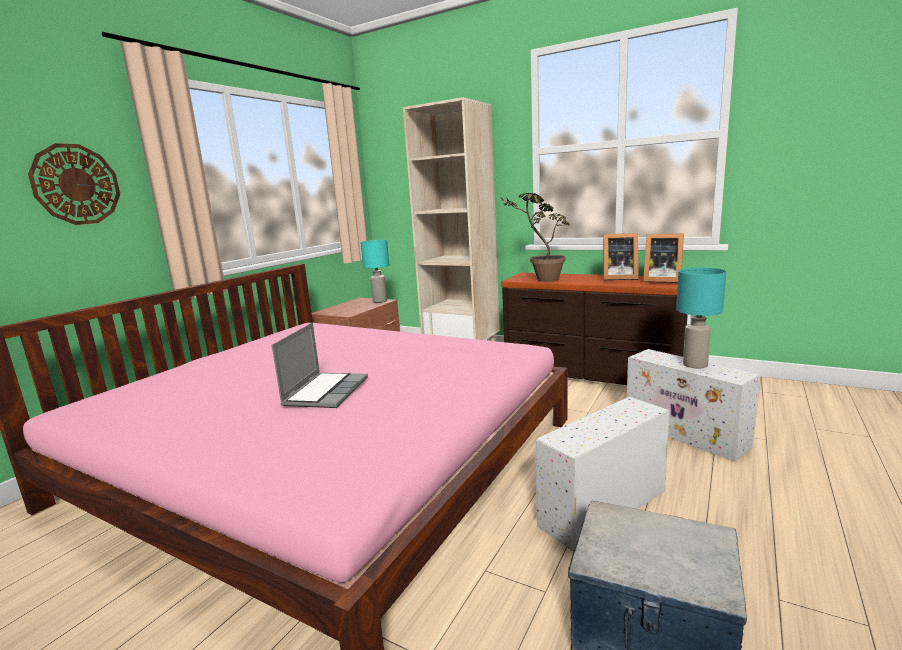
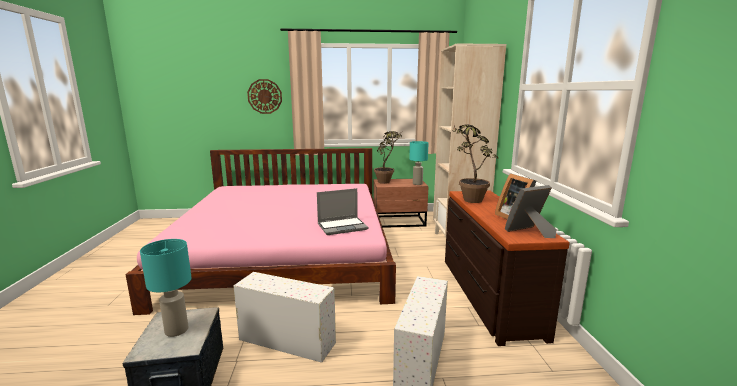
camera: 55 degrees right, 0 degrees up
(326, 391) = (262, 212): laptop -> laptop (342, 227)
(336, 310) = (387, 181): none -> potted plant
(661, 280) = (529, 232): picture frame -> picture frame turned 75 degrees clockwise
(694, 365) = (425, 303): turquoise table lamp -> turquoise table lamp (176, 330)

